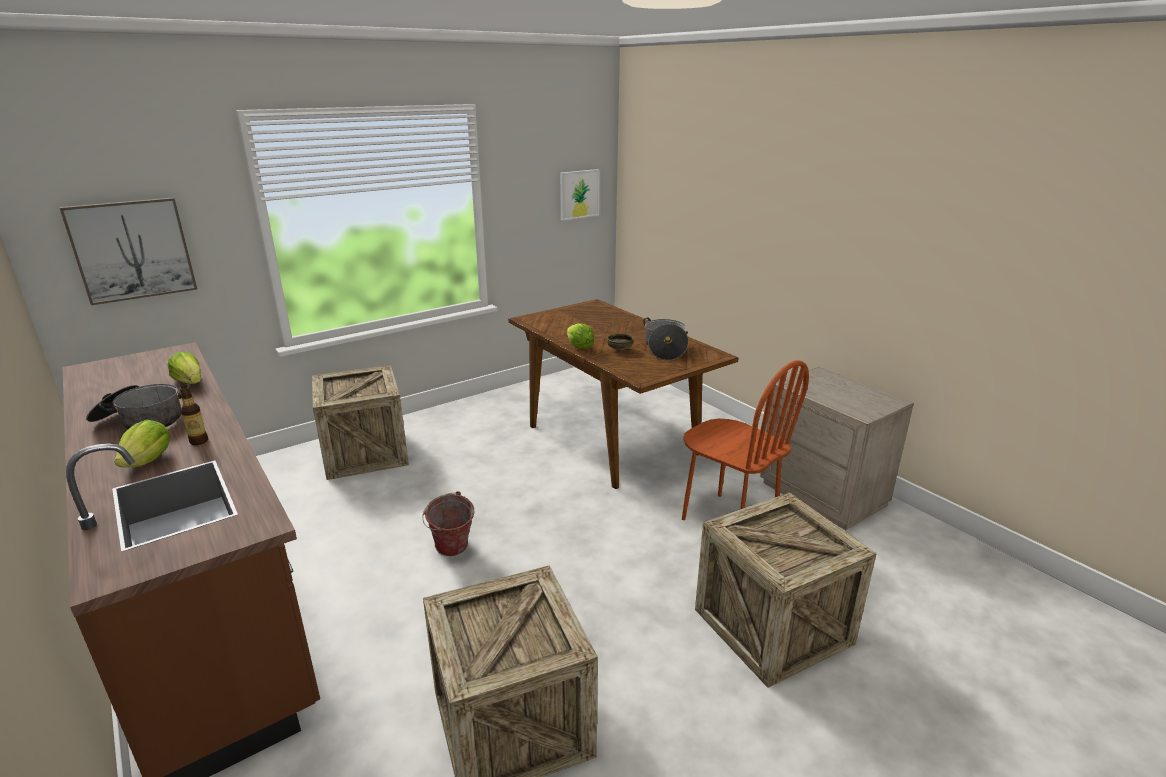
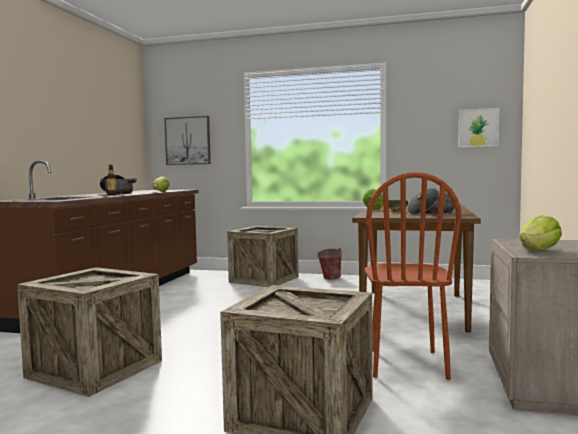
camera: 50 degrees right, 20 degrees down
(149, 461) = (87, 195): lettuce -> lettuce (539, 250)
(452, 551) = (217, 316): bucket -> bucket (329, 278)

